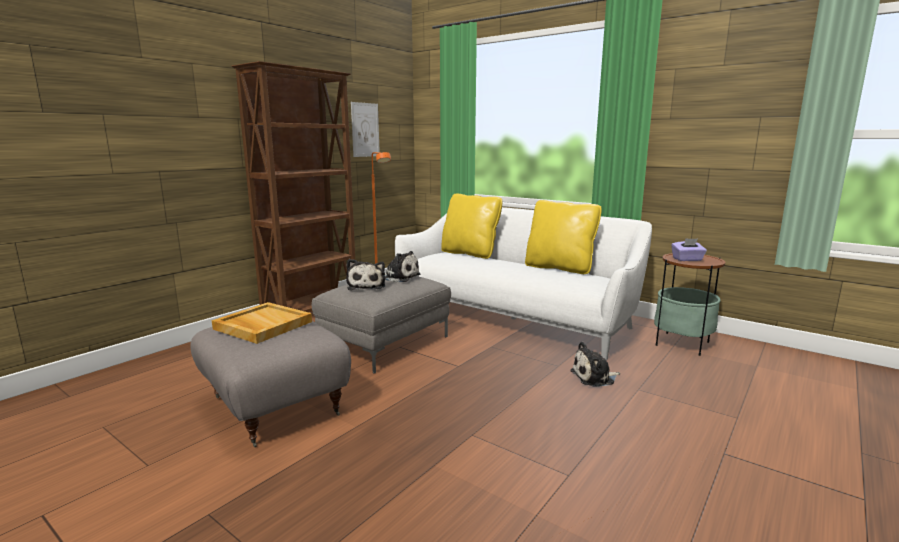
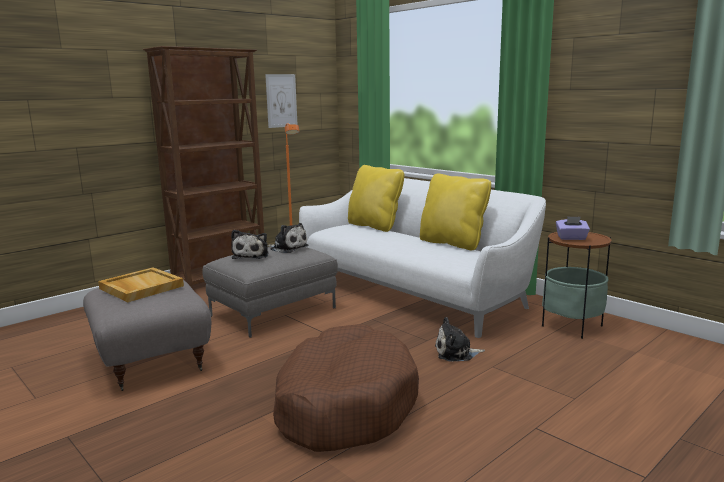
camera: 10 degrees right, 0 degrees up
(516, 443) = (344, 404): none -> brown dog bed

